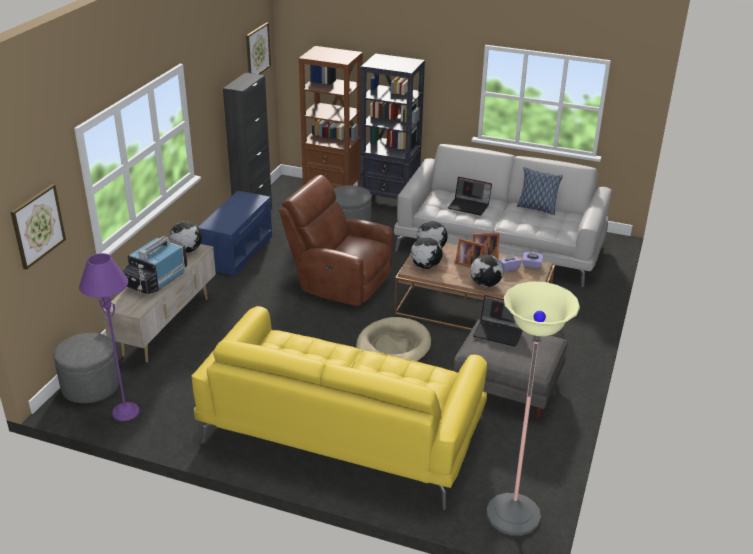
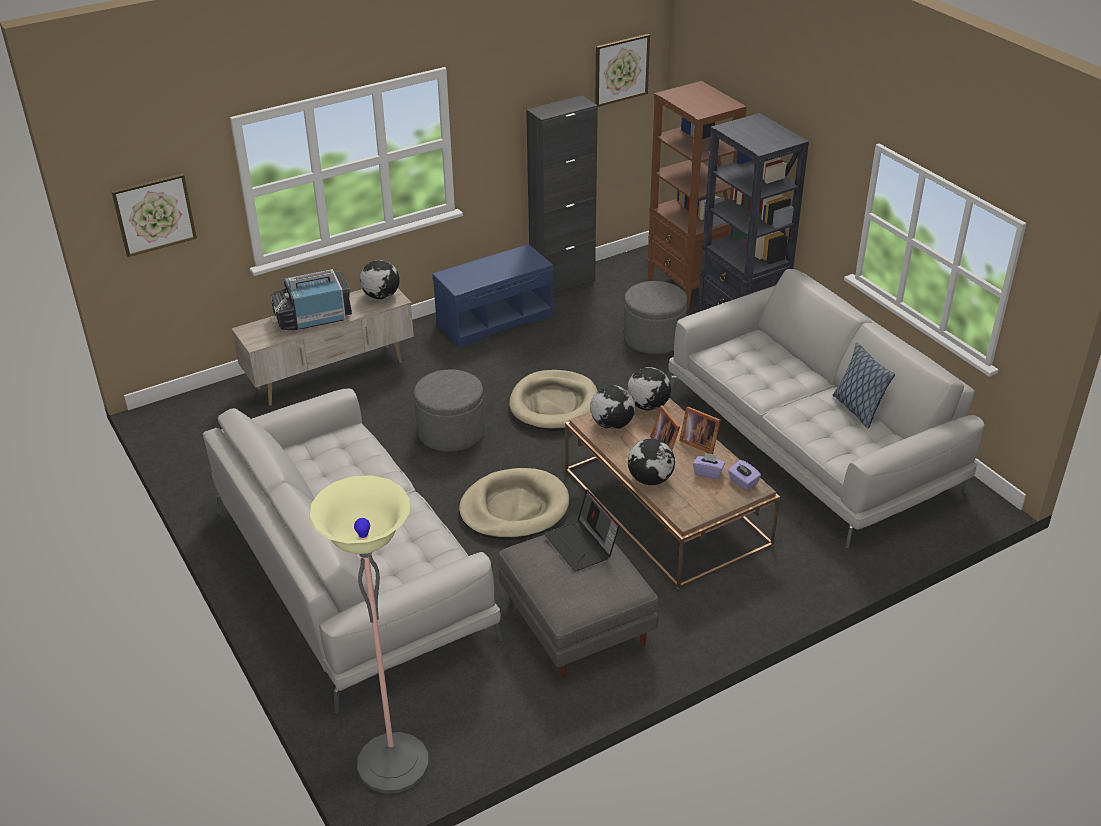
camera: 40 degrees right, 5 degrees up
(91, 386) = (199, 406): grey ottoman -> grey ottoman (451, 432)
(125, 412) = (195, 447): purple floor lamp -> none
(339, 283) = (554, 404): brown armchair -> beige dog bed
(341, 429) = (349, 571): yellow sofa -> grey sofa
(469, 206) = (769, 370): laptop -> none

